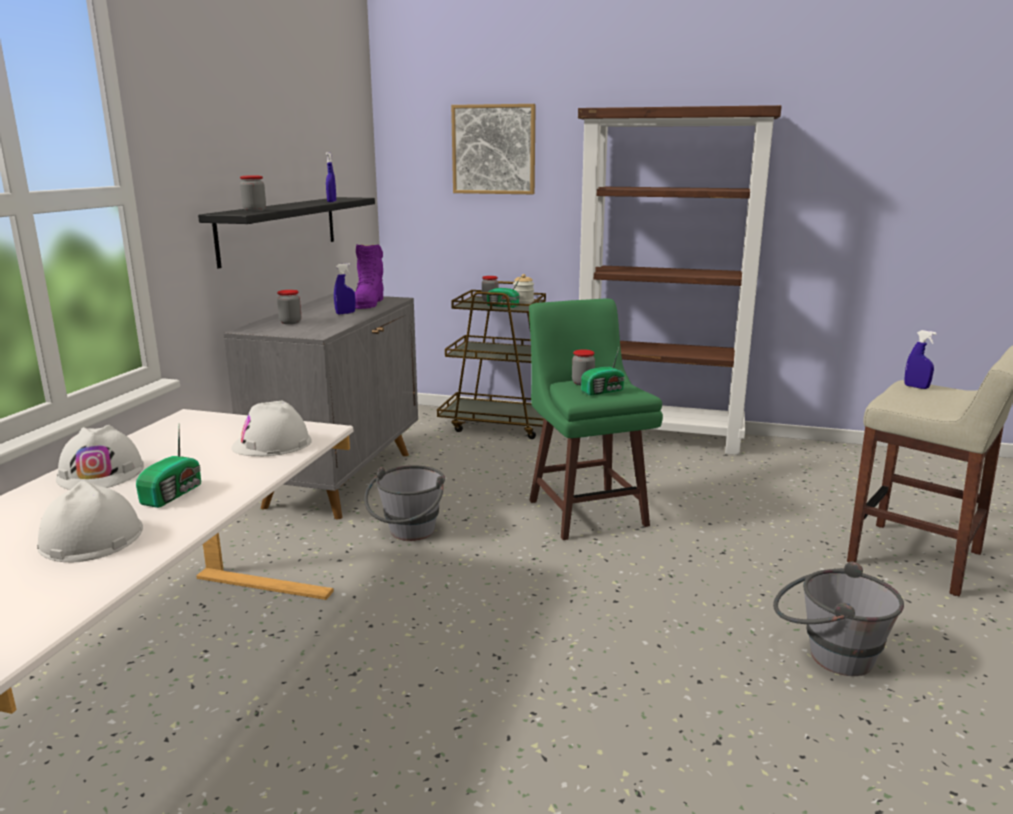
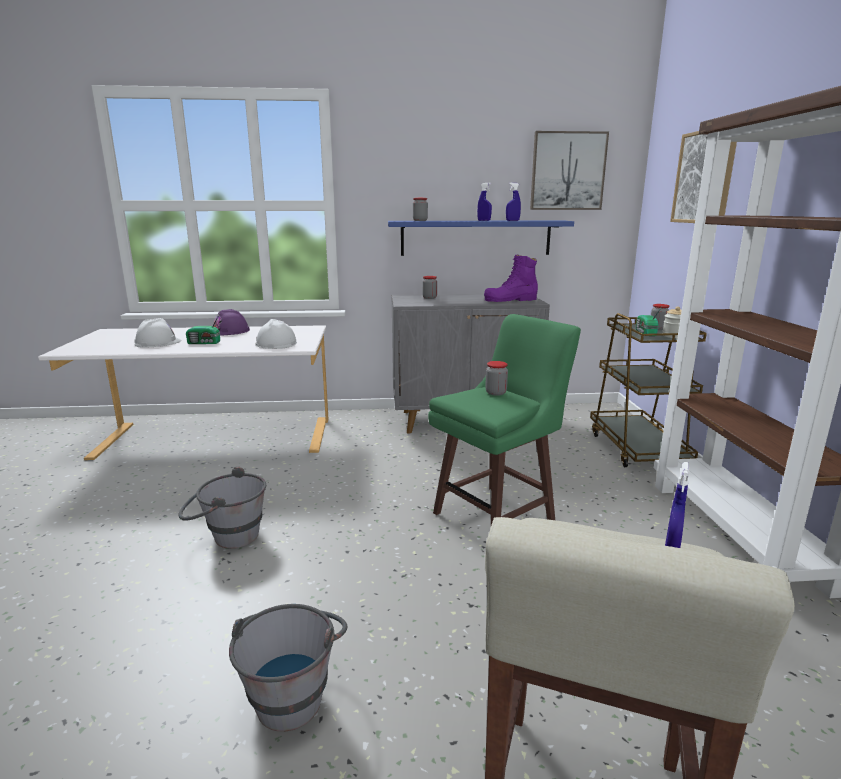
camera: 70 degrees right, 0 degrees up
(101, 473) = (229, 331): white hard hat -> purple hard hat
(280, 229) = (476, 238): black shelf -> blue shelf
(333, 136) = (567, 171): none -> picture
(345, 313) = (470, 301): blue spray bottle -> blue spray bottle (484, 220)
(408, 535) = (401, 456): grey bucket -> grey bucket (227, 536)
(604, 391) = (479, 401): radio -> none

